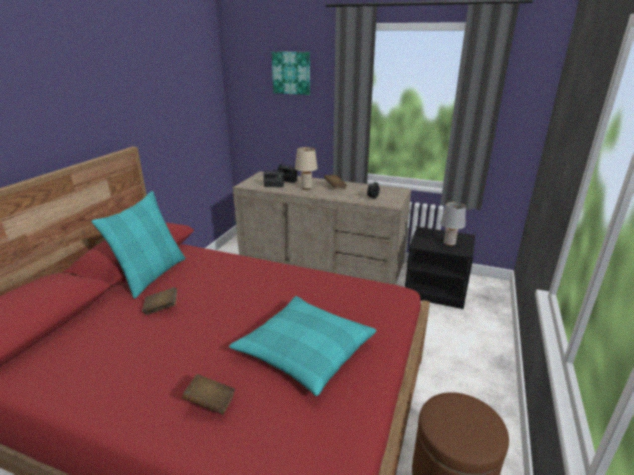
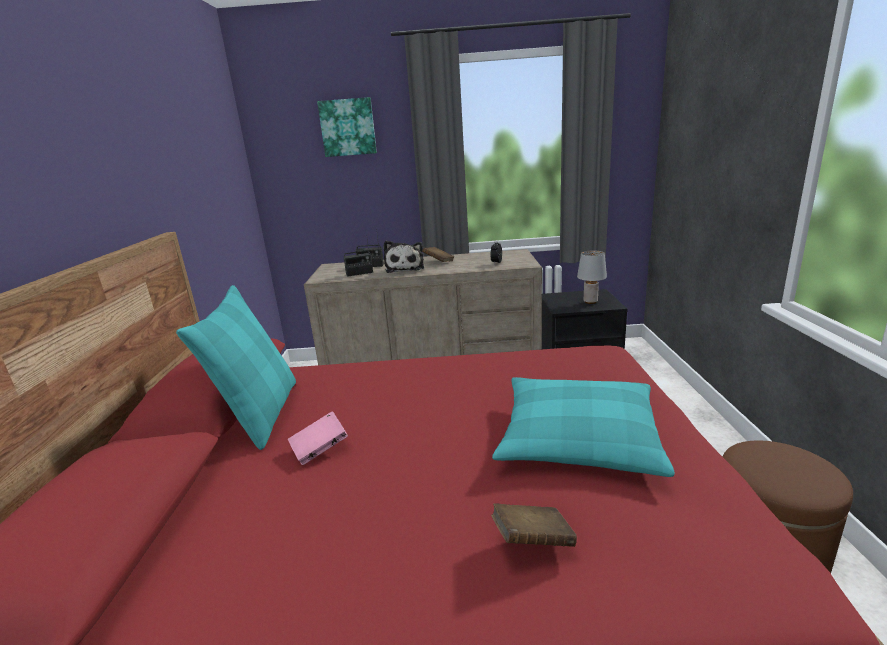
camera: 20 degrees left, 5 degrees down
(161, 308) = (320, 449): brown book -> pink book
(306, 188) = (405, 268): beige table lamp -> plush toy

